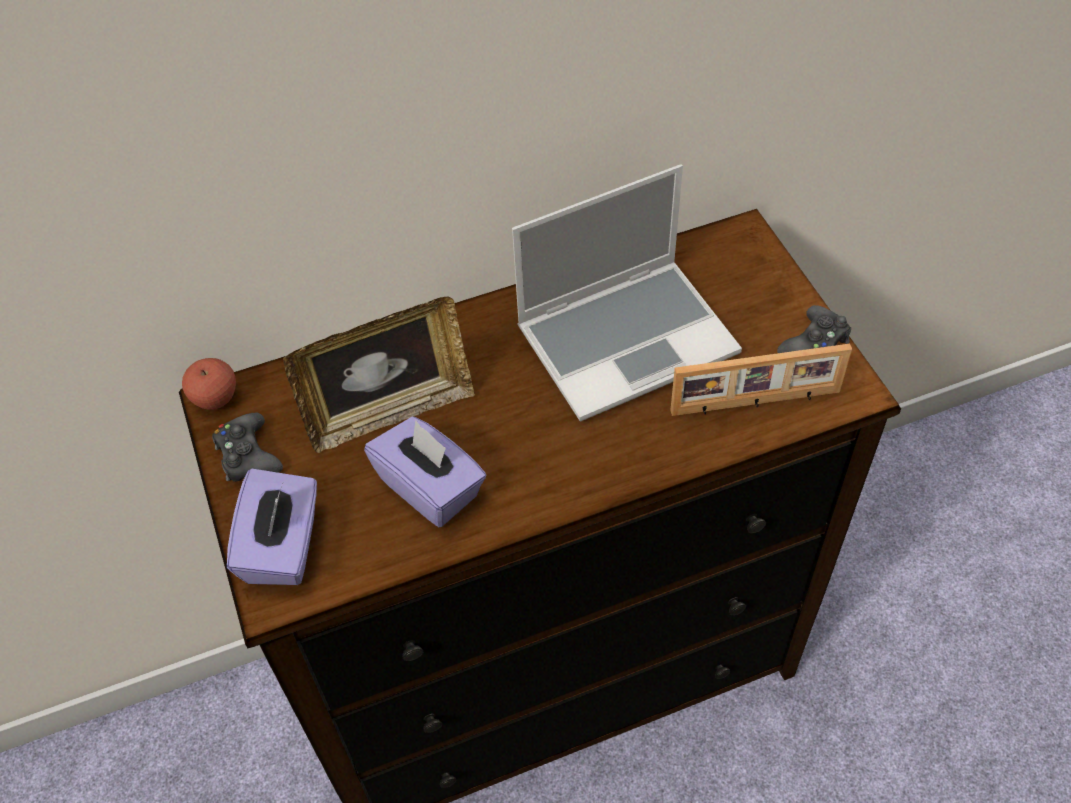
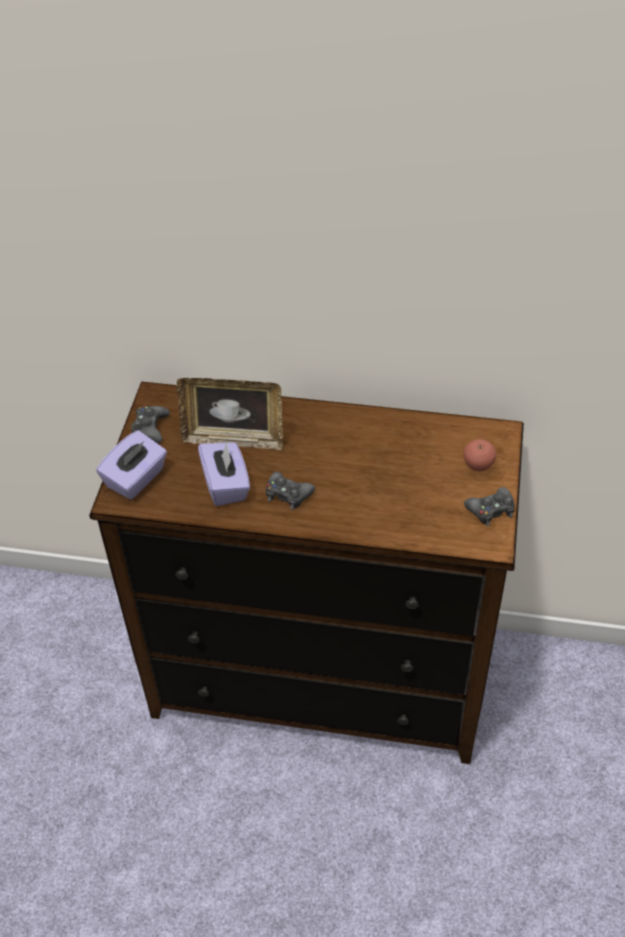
camera: 30 degrees right, 5 degrees down
(215, 398) = (154, 393): apple -> apple (478, 465)
(531, 457) = (288, 494): none -> black game controller
(628, 338) = (387, 459): laptop -> none
(756, 403) = (430, 524): picture frame -> none

